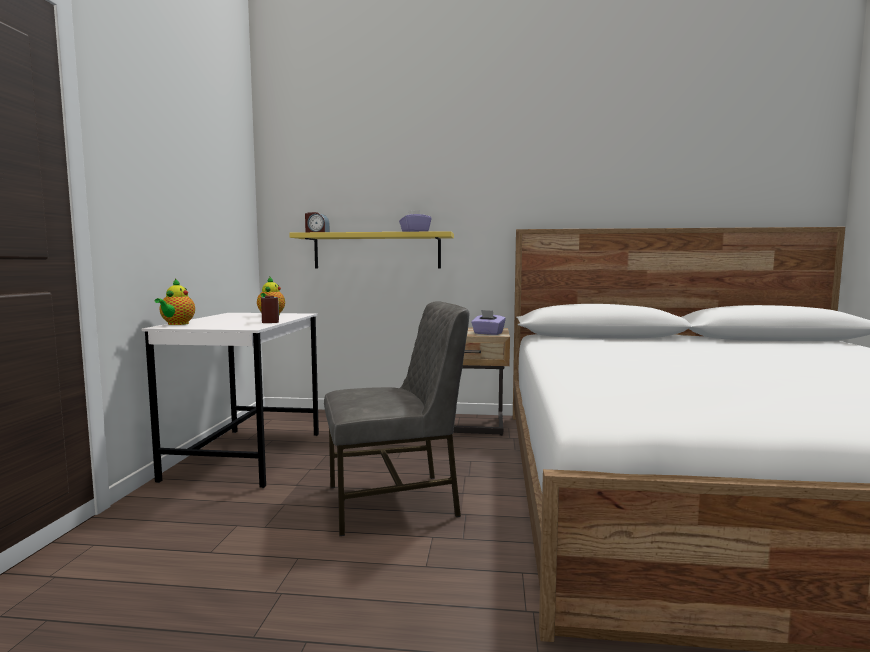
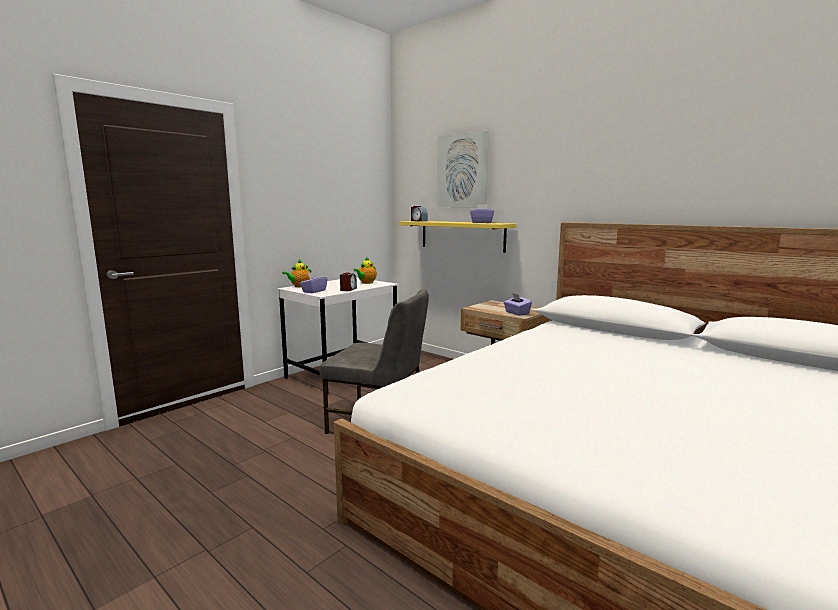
camera: 35 degrees right, 5 degrees up
(223, 326) = (314, 291): none -> purple tissue box
(375, 170) = (462, 171): none -> picture

